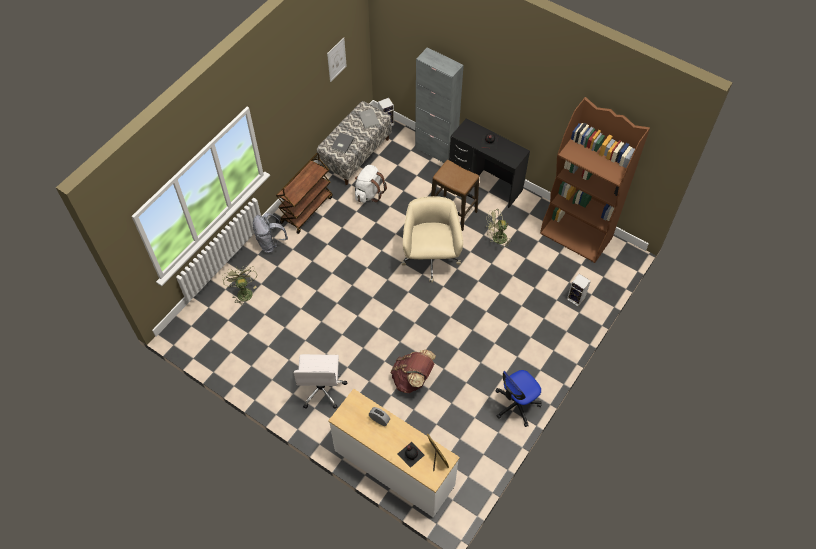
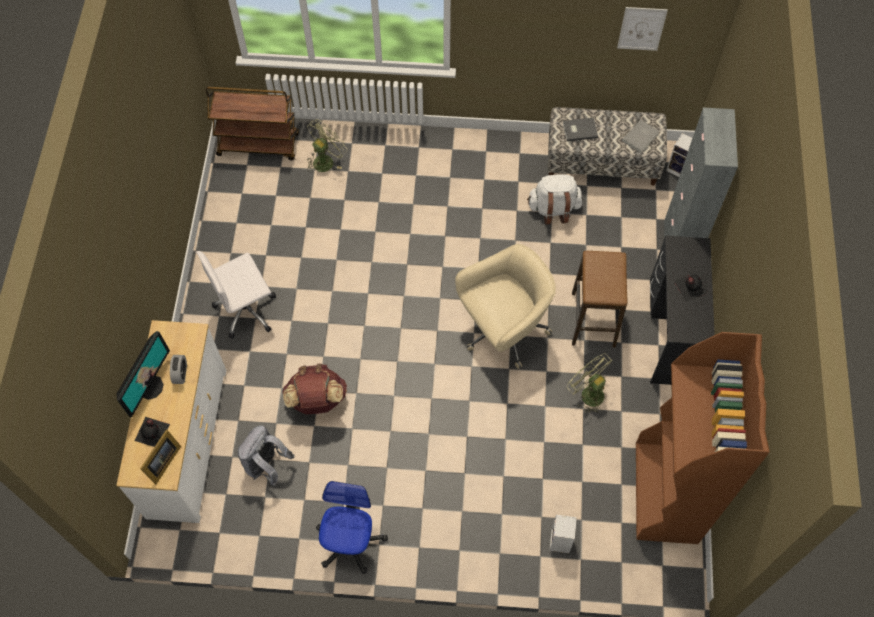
camera: 60 degrees right, 5 degrees up
(271, 243) = (409, 149): grey backpack -> grey backpack (267, 465)
(306, 209) = (482, 157): brown cart -> brown cart (259, 144)
(377, 441) = (150, 387): none -> monitor
(516, 405) = (350, 542): office chair -> office chair turned 75 degrees clockwise

